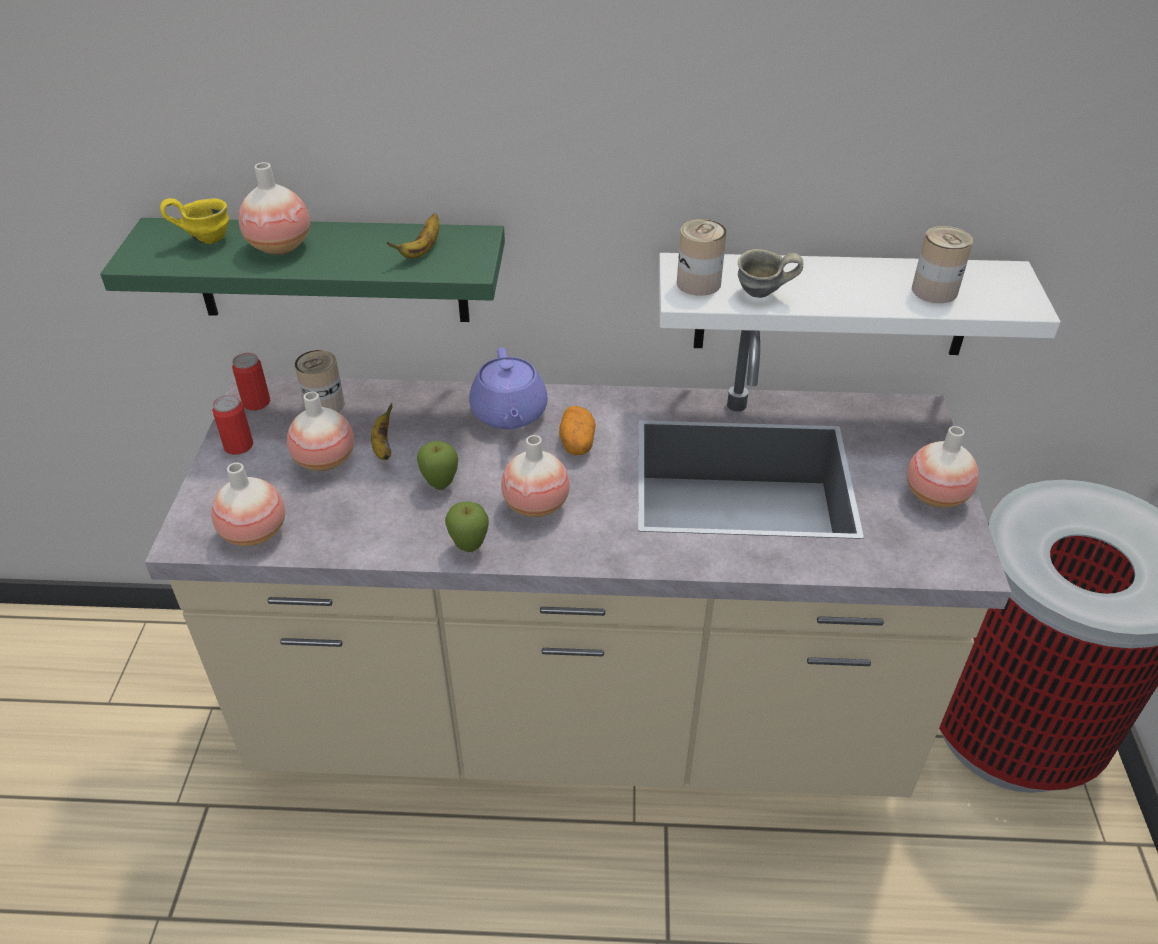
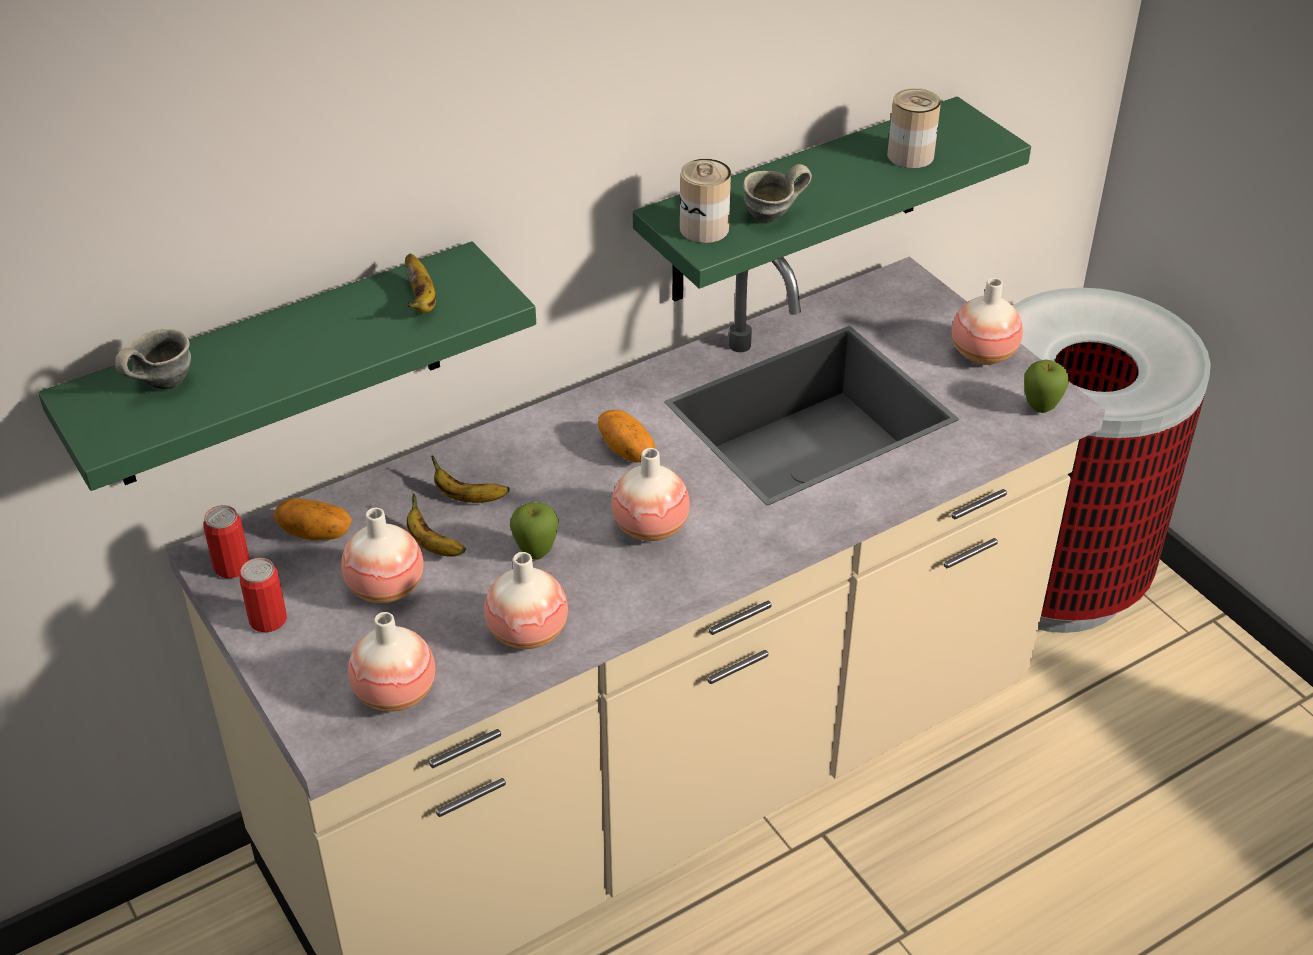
camera: 35 degrees left, 0 degrees up
(205, 239) = (160, 384): yellow mug -> grey mug
(280, 247) = (260, 357): vase -> vase (527, 633)
(324, 404) = (315, 532): can -> potato
(438, 425) = (468, 497): none -> banana
(469, 547) = (629, 597): apple -> apple (1040, 409)
(509, 414) = (529, 452): purple teapot -> none
(833, 304) = (798, 202): white shelf -> green shelf

